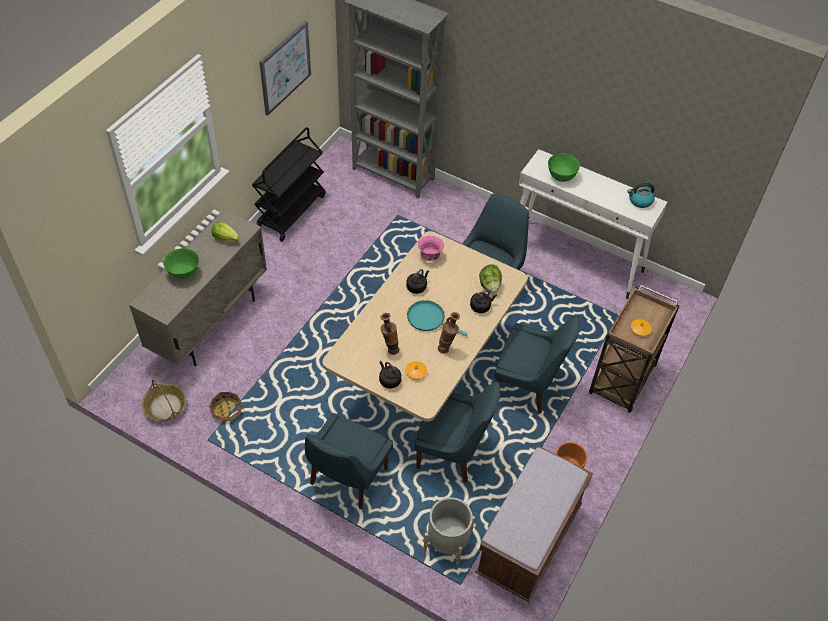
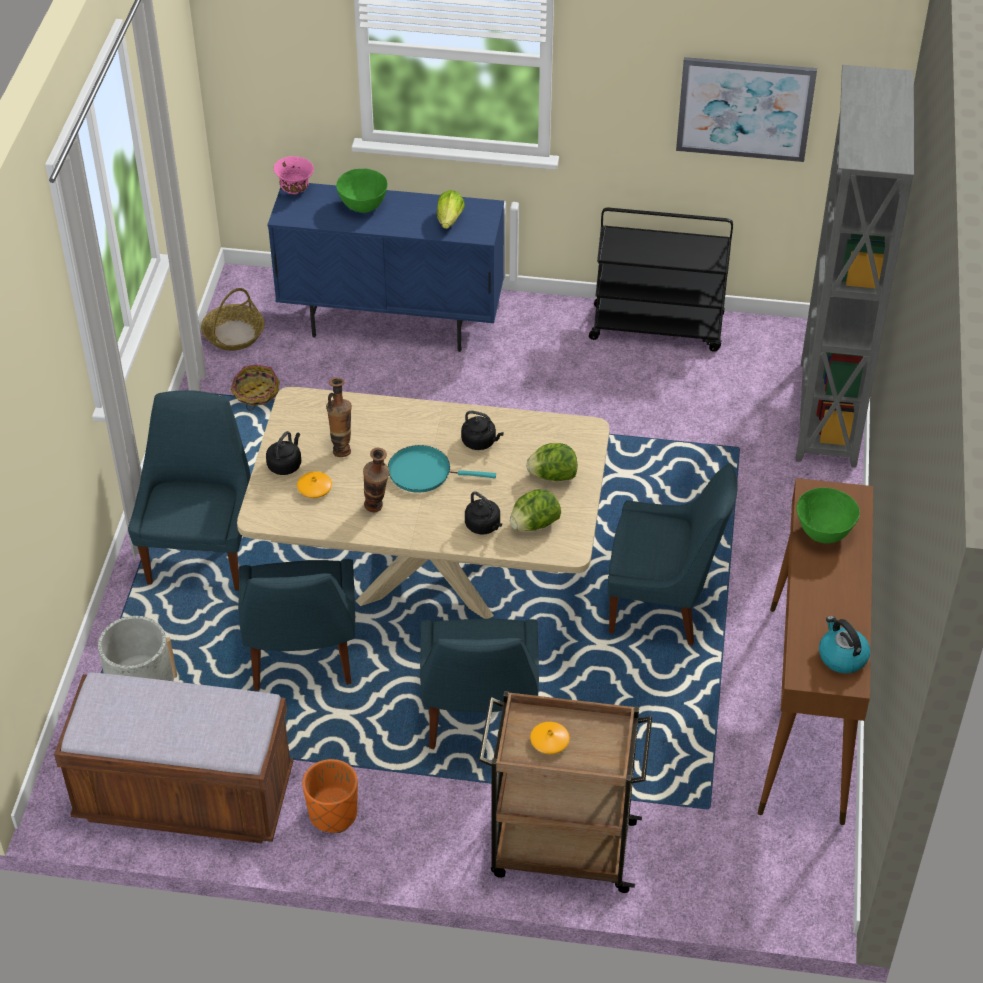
camera: 70 degrees right, 5 degrees down
(210, 324) = (392, 324): beige cabinet -> blue cabinet
(347, 478) = (202, 553): blue chair -> blue chair turned 90 degrees clockwise
(428, 318) = (424, 472): turquoise frying pan -> turquoise frying pan turned 90 degrees counterclockwise
(429, 256) = (552, 437): pink bowl -> pink bowl (295, 189)
(458, 266) = (552, 476): none -> lettuce
(576, 258) = (806, 712): white console table -> brown console table

